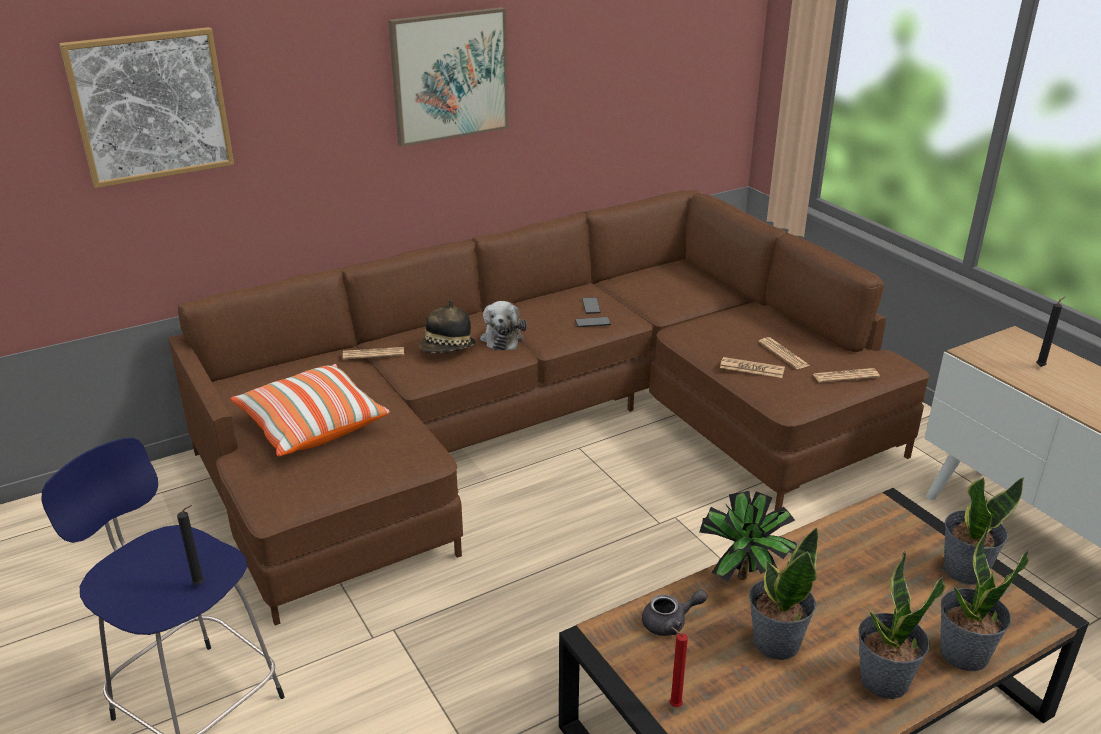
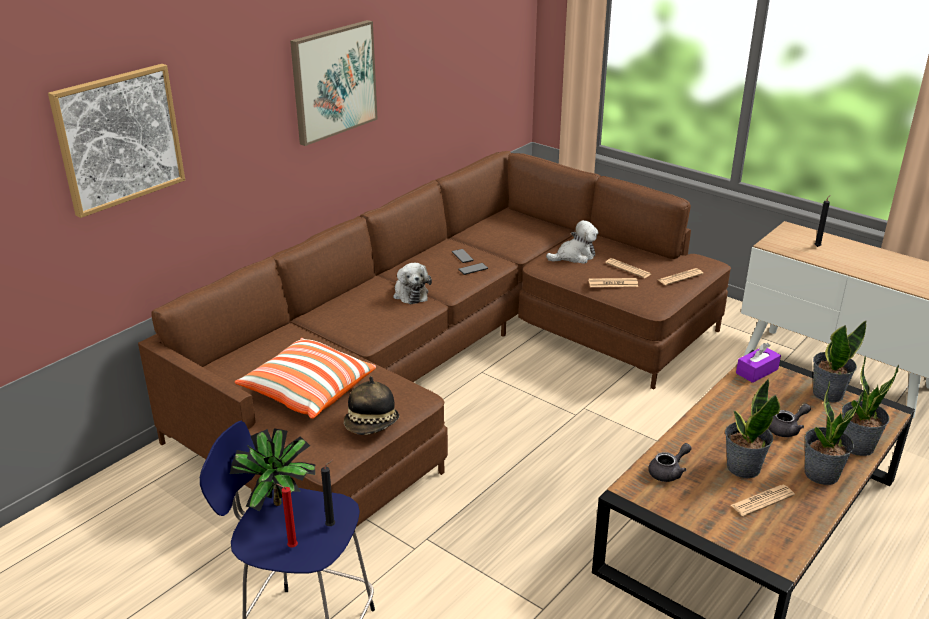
camera: 20 degrees left, 0 degrees up
(373, 354) = (314, 325): newspaper -> newspaper (762, 501)
(447, 350) = (374, 311): hat -> hat (372, 425)
(673, 705) = (705, 523): red candle -> red candle (291, 547)
(726, 328) = (574, 256): none -> plush toy
(745, 581) = (699, 433): potted plant -> potted plant (280, 507)
(872, 605) = (787, 429): none -> grey teapot
(880, 517) = (757, 371): none -> purple tissue box

